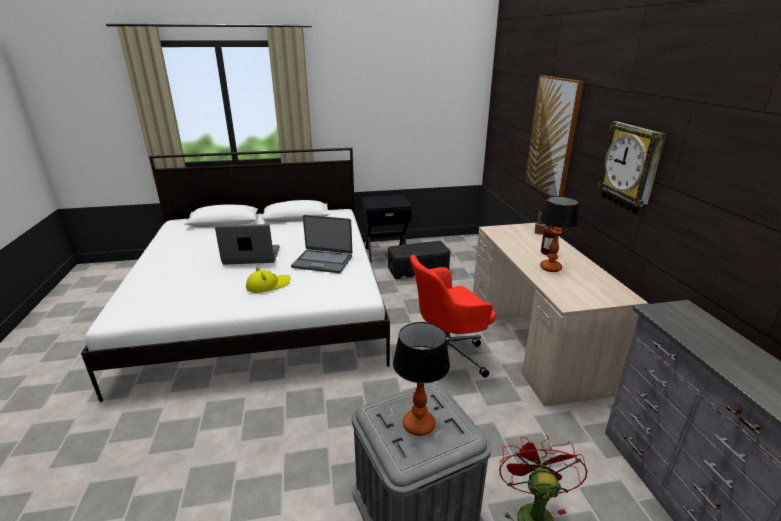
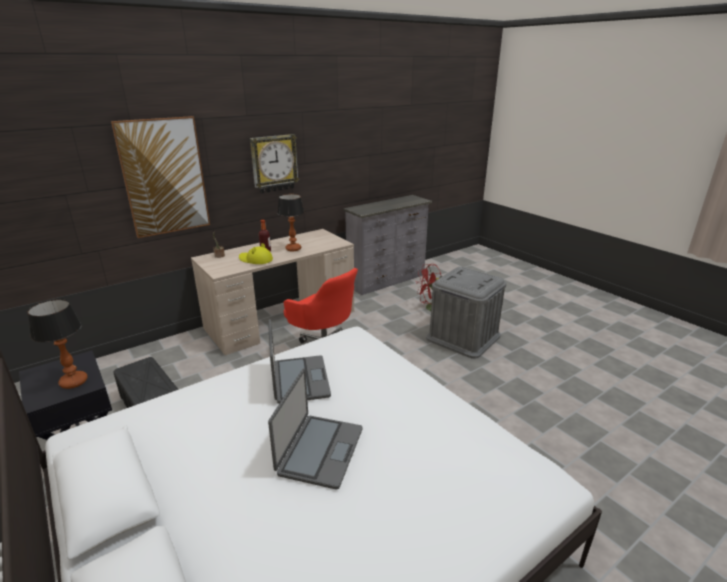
camera: 115 degrees left, 0 degrees up
(251, 256) = (319, 451): laptop -> laptop turned 135 degrees counterclockwise
(268, 285) = (382, 396): yellow hat -> yellow hat (255, 260)
(418, 425) = (471, 278): table lamp -> table lamp (74, 382)

